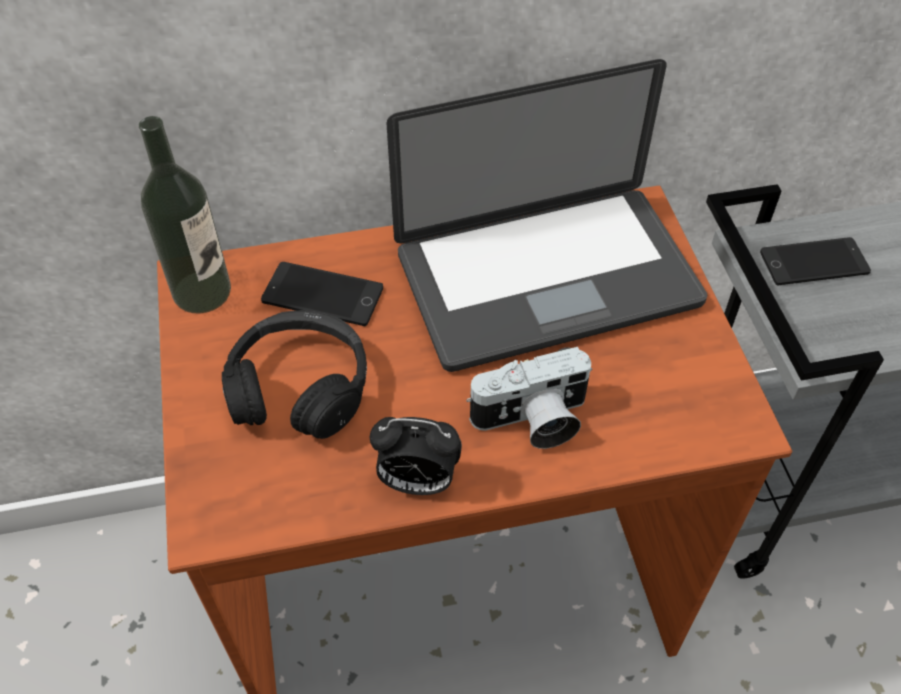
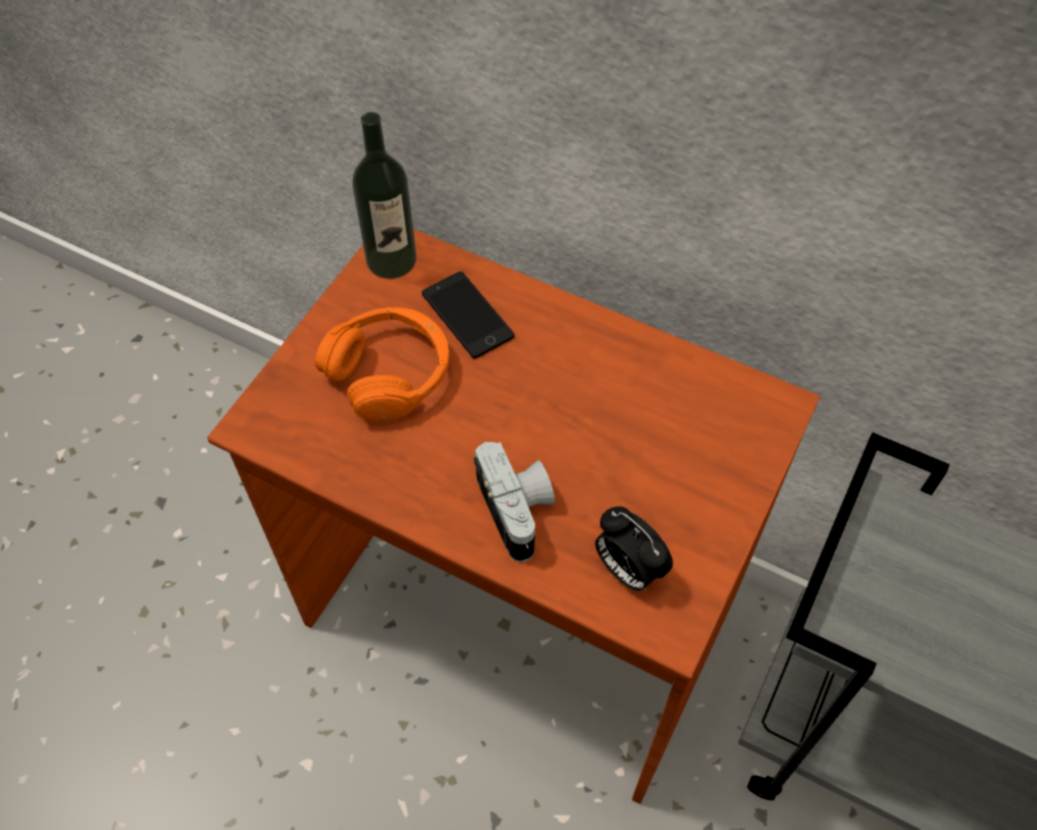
camera: 40 degrees right, 5 degrees up
(300, 387) = (390, 373): black headphones -> orange headphones
(417, 481) = (400, 494): alarm clock -> alarm clock (627, 570)
(532, 421) = (519, 510): camera -> camera turned 135 degrees counterclockwise
(547, 279) = (641, 412): laptop -> none
(814, 262) = (929, 556): phone -> none

